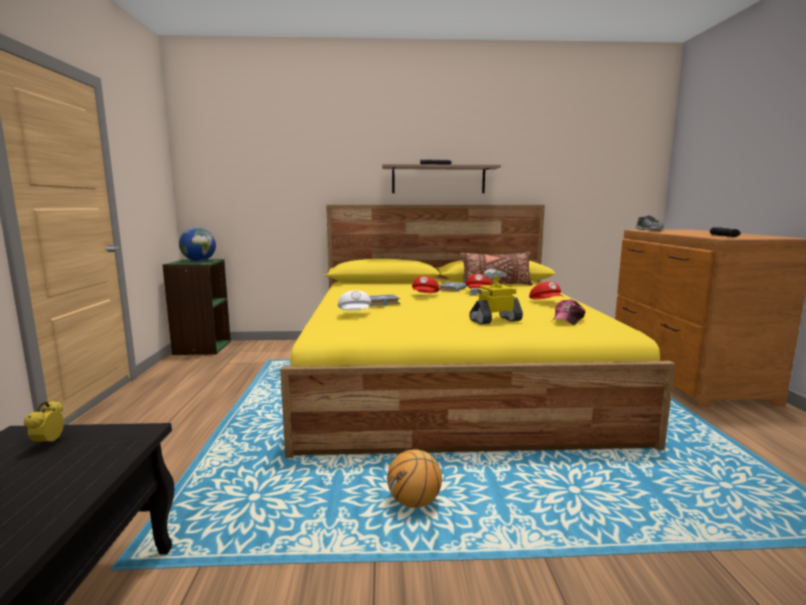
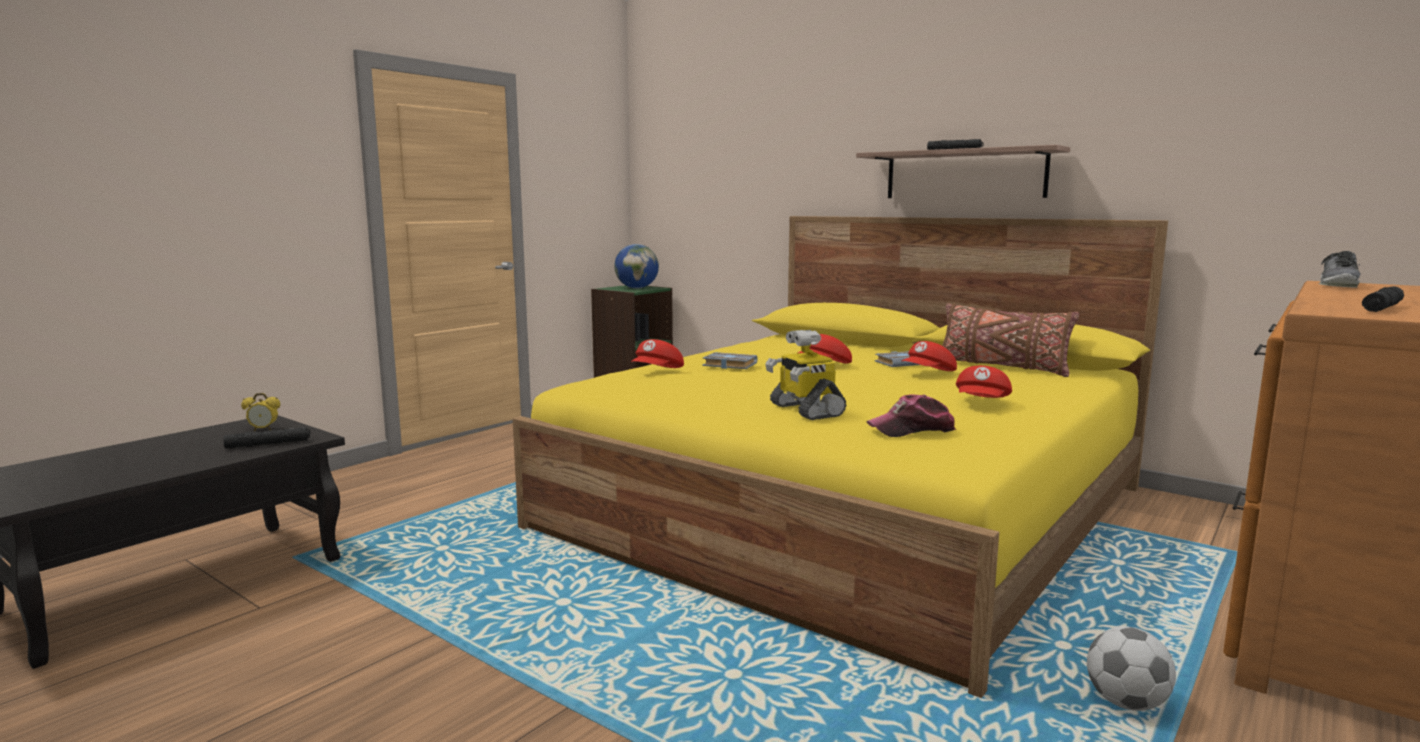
camera: 40 degrees right, 0 degrees up
(48, 443) = (263, 429): alarm clock -> alarm clock turned 135 degrees counterclockwise
(100, 454) = (268, 444): none -> black flashlight
(355, 314) = (657, 372): white cap -> red cap
(414, 502) = (550, 608): basketball -> none
(495, 320) = (805, 410): toy robot -> toy robot turned 135 degrees counterclockwise
(695, 429) = (1126, 703): none -> football

